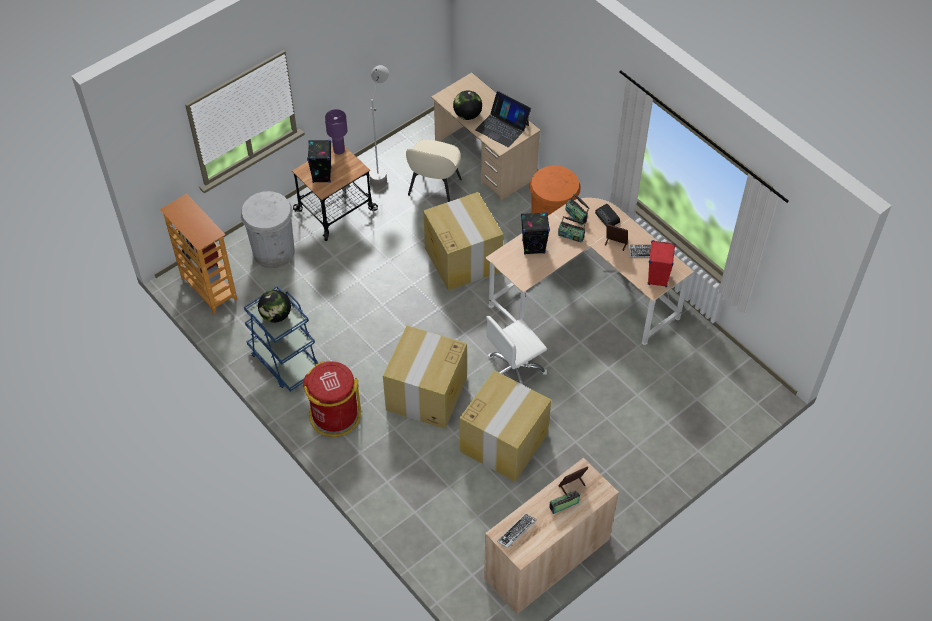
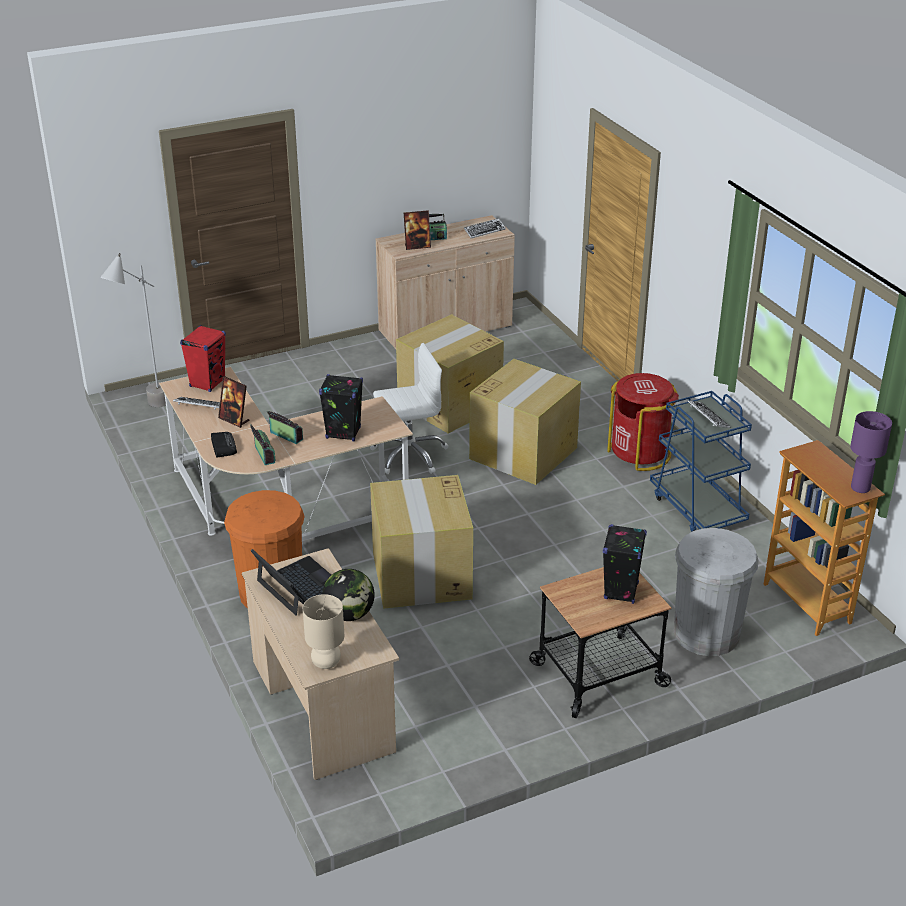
camera: 165 degrees left, 20 degrees down
(276, 315) = (708, 417): globe -> keyboard
(339, 150) = (585, 622): purple table lamp -> purple table lamp (860, 487)
(381, 170) = (506, 723): grey floor lamp -> grey floor lamp (147, 410)
(434, 188) = (427, 678): beige chair -> none
(467, 86) = (326, 662): none -> beige table lamp

